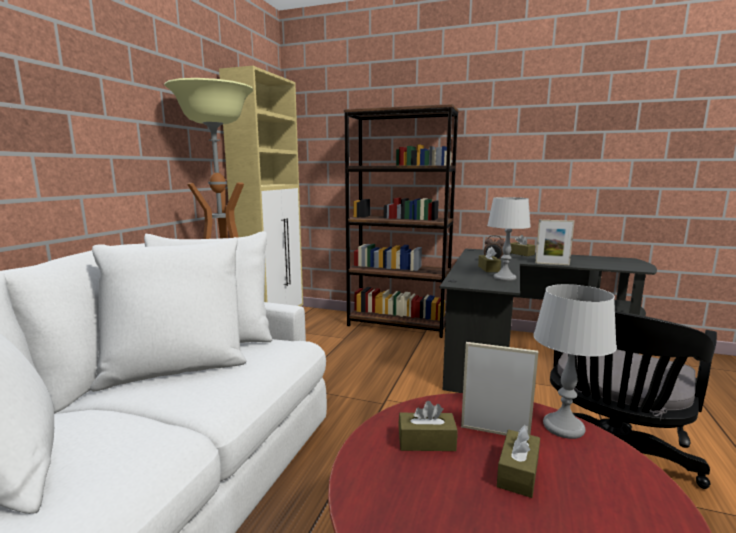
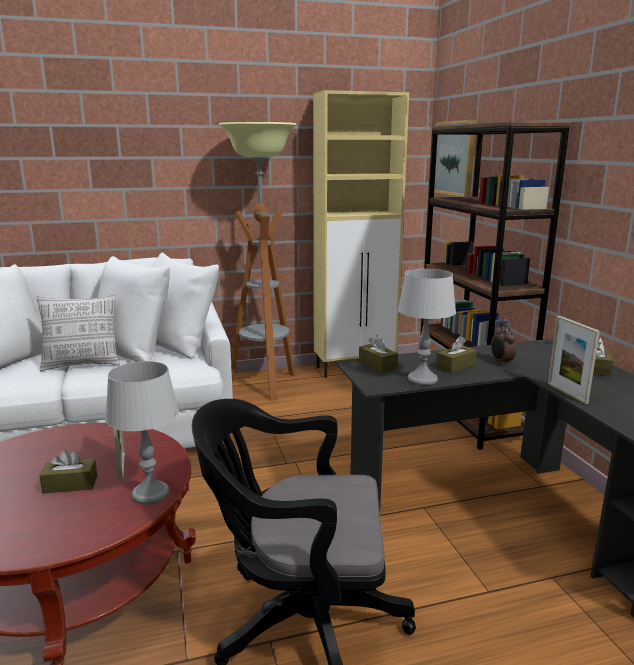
camera: 55 degrees right, 5 degrees up
(168, 400) = (82, 365): none -> pillow
(324, 139) = (455, 158): none -> picture
(426, 442) = (92, 447): brown tissue box -> brown tissue box (377, 365)

